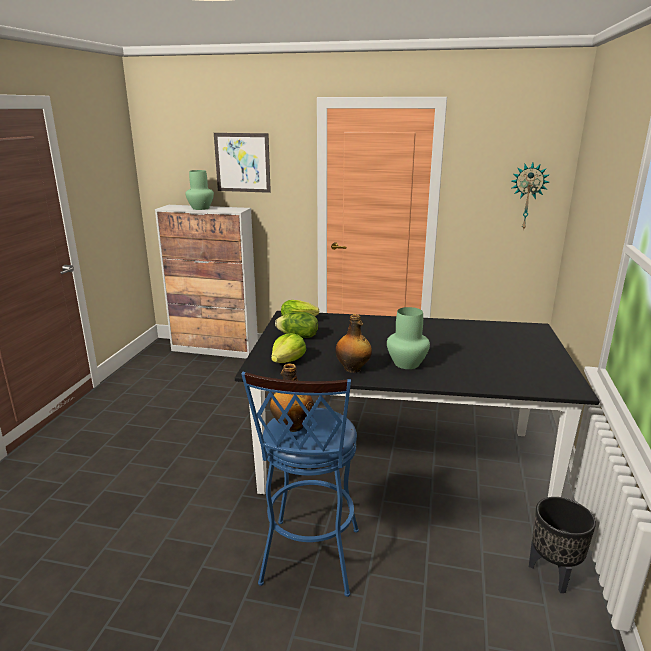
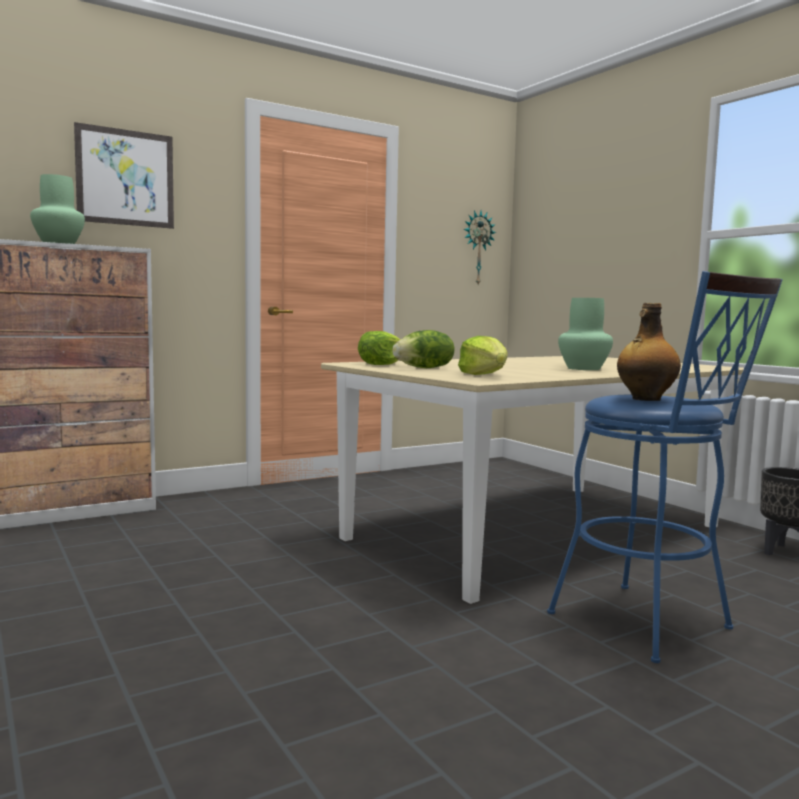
camera: 45 degrees left, 15 degrees down
(353, 369) = (559, 373): bottle -> none
(402, 460) = (536, 532): black dining table -> beige dining table

